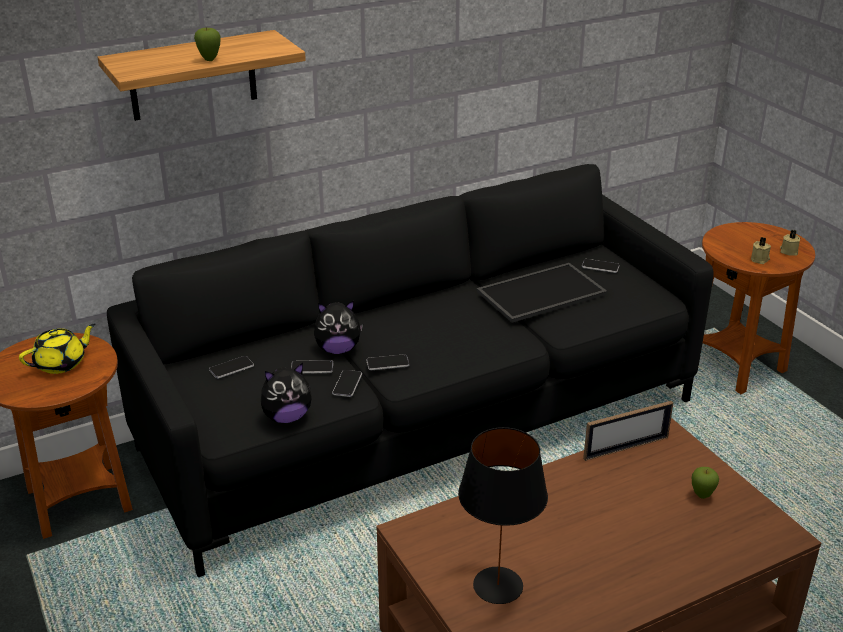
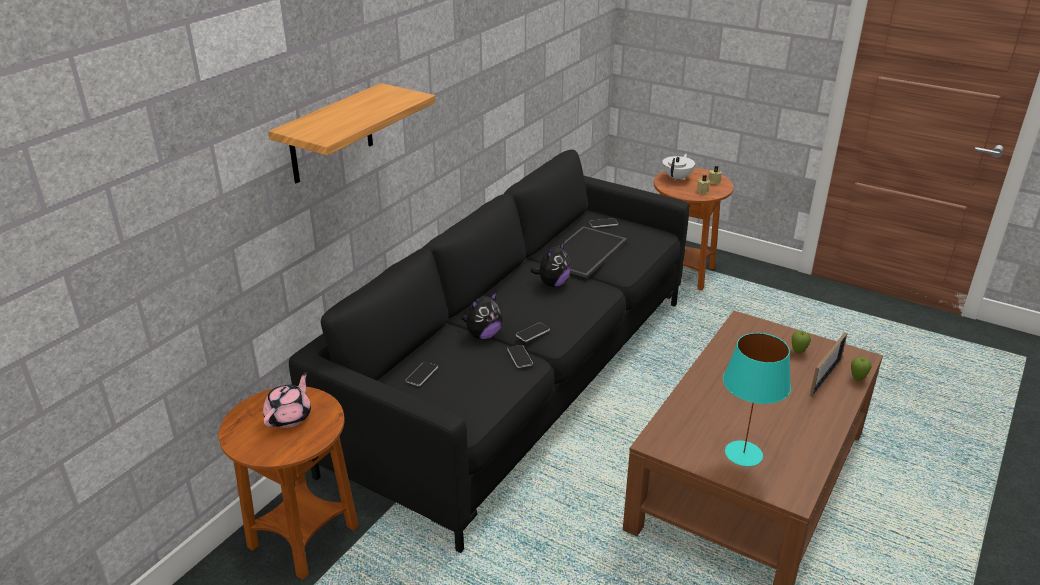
camera: 30 degrees left, 0 degrees up
(61, 363) = (289, 416): yellow teapot -> pink teapot
(209, 59) = (371, 115): apple -> apple (857, 379)
(287, 417) = (500, 395): plush toy -> plush toy (552, 283)
(312, 368) = (483, 354): phone -> none
(499, 585) = (744, 453): black table lamp -> turquoise table lamp
(626, 448) = (727, 338): picture frame -> picture frame (825, 378)
(743, 235) = (677, 178): none -> white teapot

